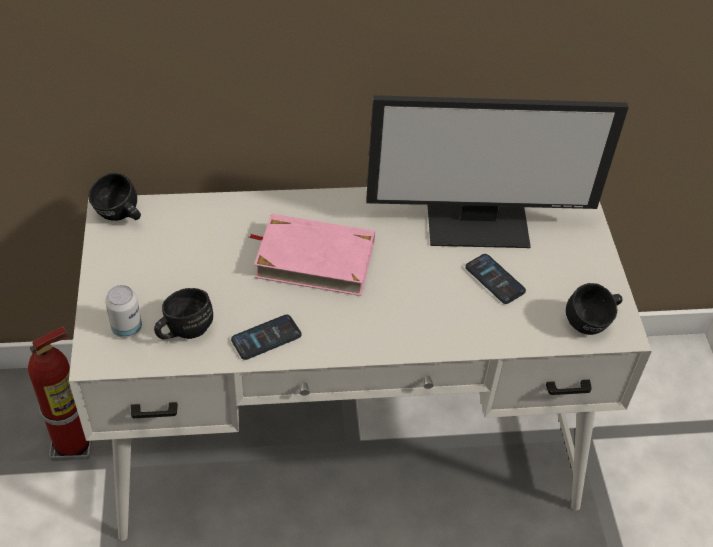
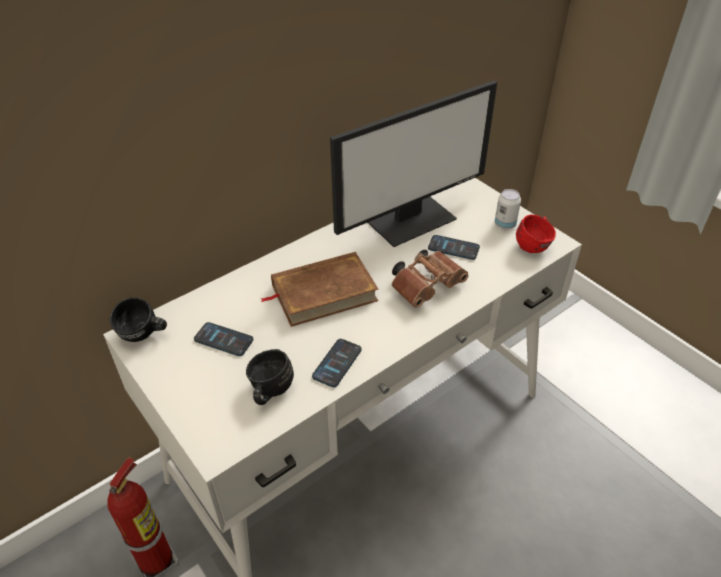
camera: 30 degrees left, 5 degrees down
(127, 328) = (221, 414): can -> can (505, 224)
(184, 258) = (223, 340): none -> phone
(315, 259) = (323, 293): pink book -> brown book
(427, 307) = (428, 286): none -> brown binoculars
(592, 323) = (535, 245): black mug -> red mug

